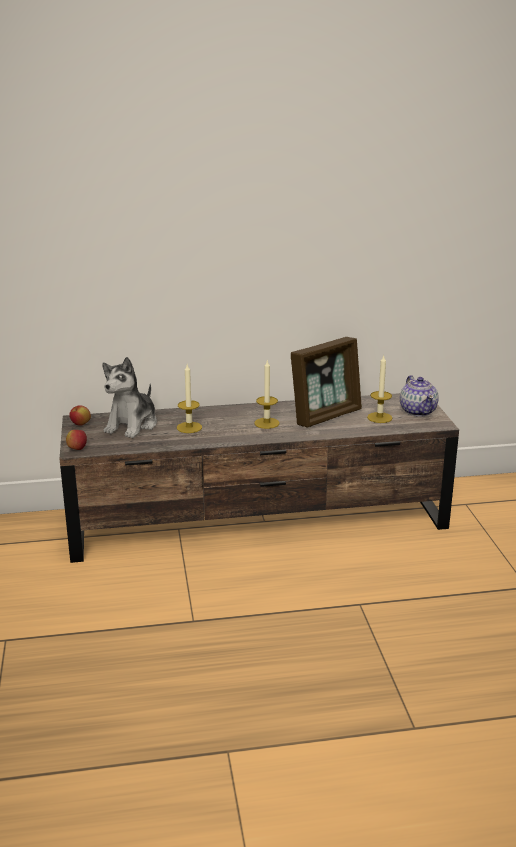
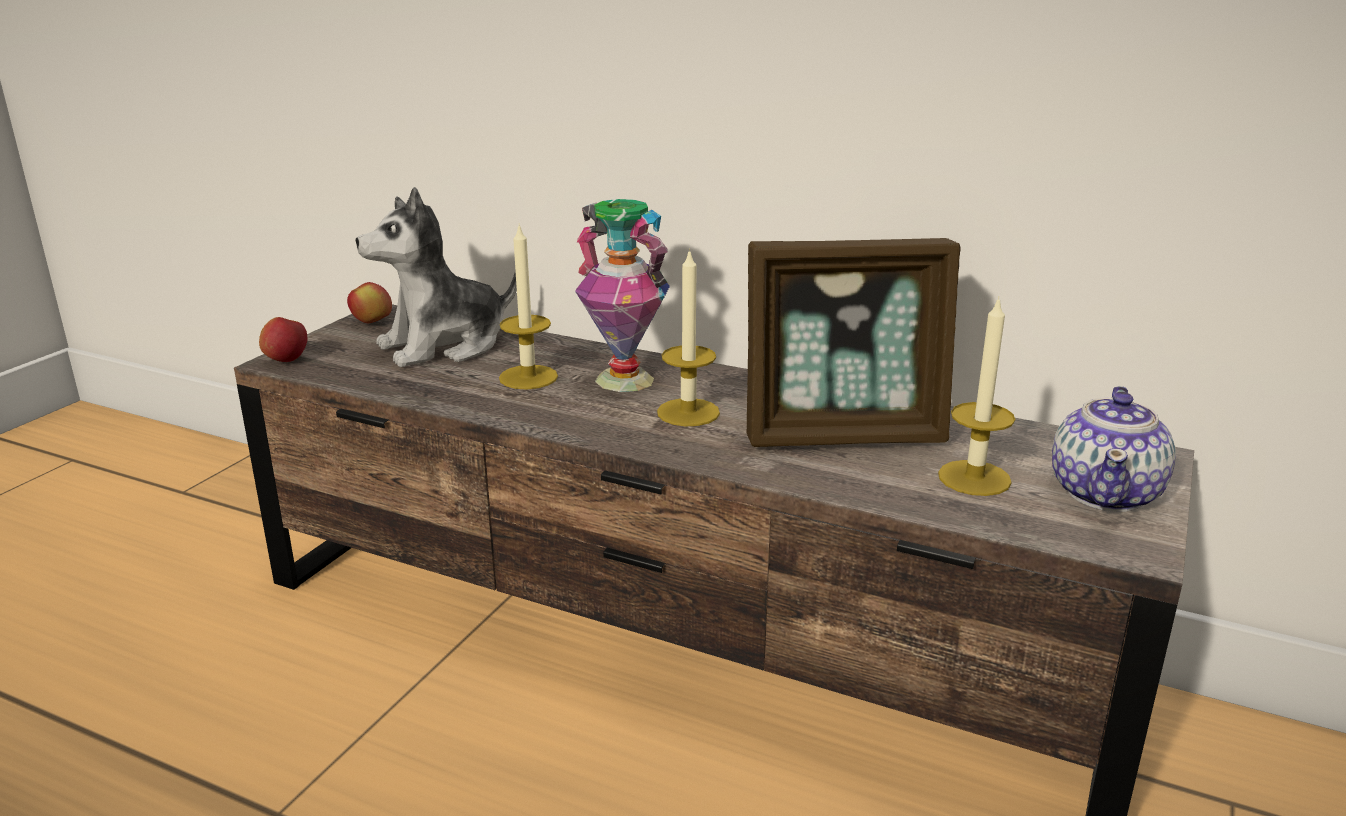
camera: 35 degrees right, 0 degrees up
(226, 418) = (625, 379): none -> vase

